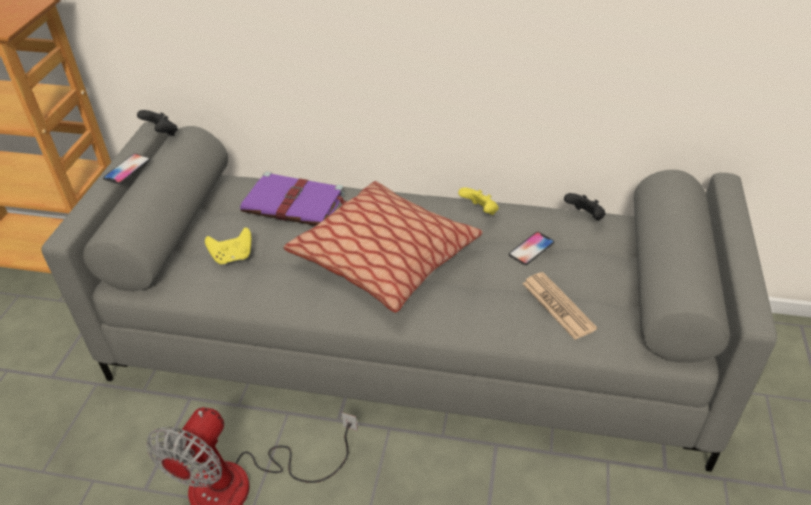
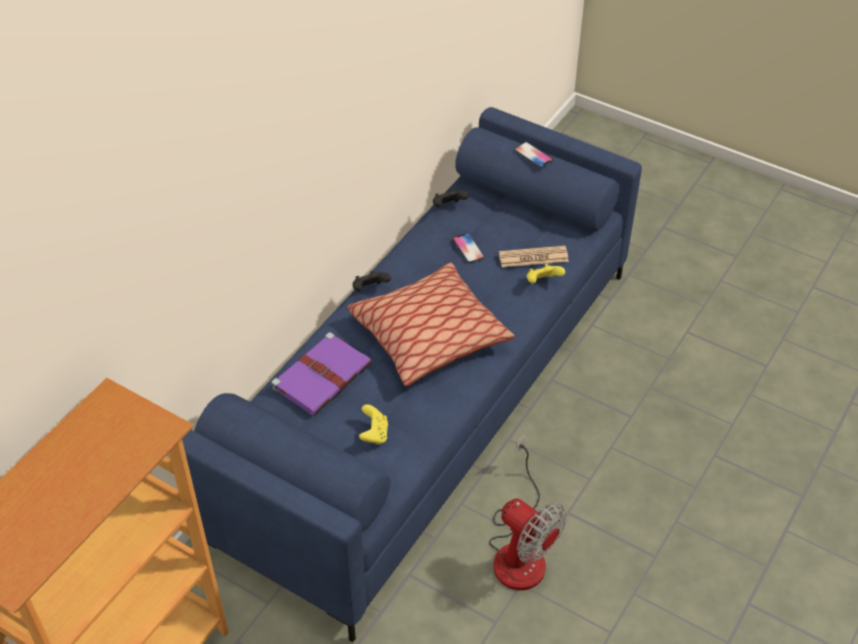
camera: 70 degrees left, 5 degrees up
(127, 169) = (262, 460): phone -> phone (533, 155)
(162, 134) = (213, 425): black game controller -> black game controller (370, 289)
(411, 344) = (428, 399): grey sofa -> blue sofa
(480, 211) = (406, 261): yellow game controller -> yellow game controller (542, 282)

